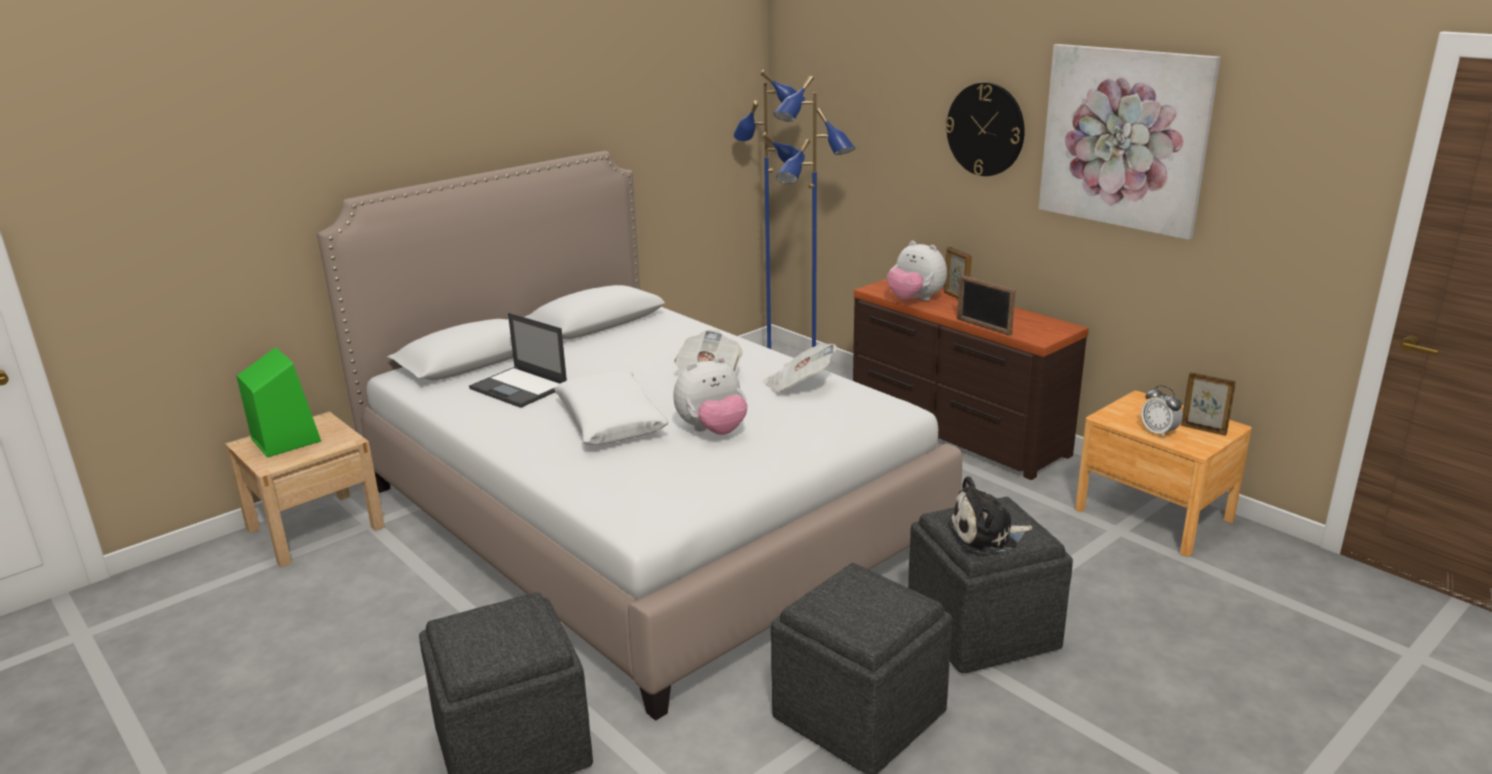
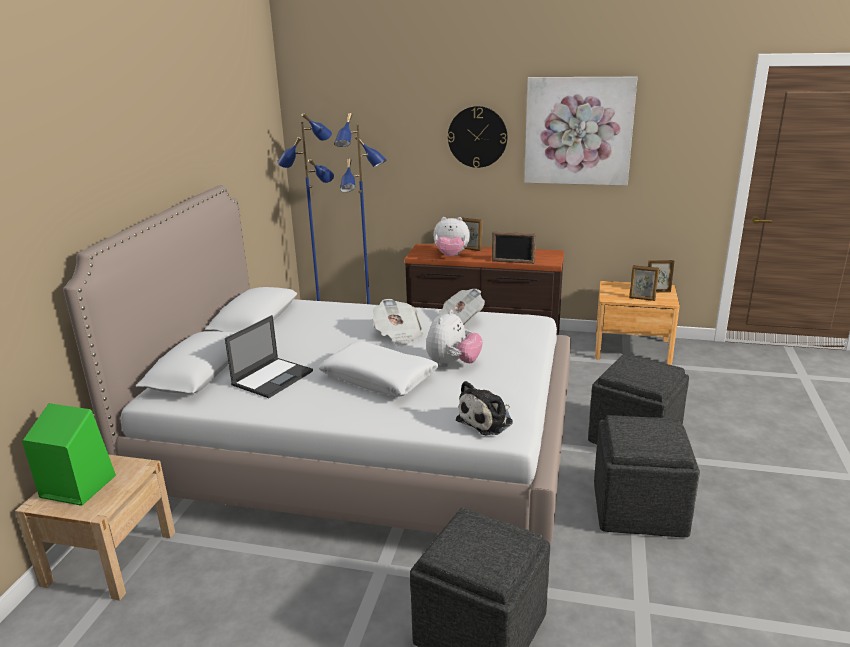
camera: 35 degrees left, 0 degrees up
(520, 387) = (273, 377): laptop -> laptop turned 60 degrees counterclockwise
(987, 535) = (647, 376): plush toy -> plush toy (487, 421)
(1159, 432) = (642, 299): alarm clock -> picture frame

